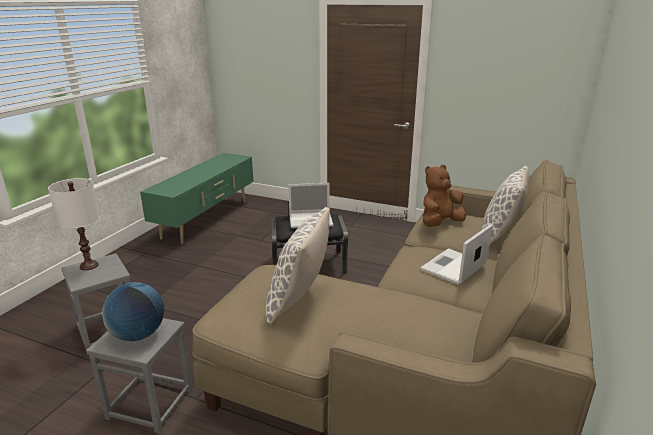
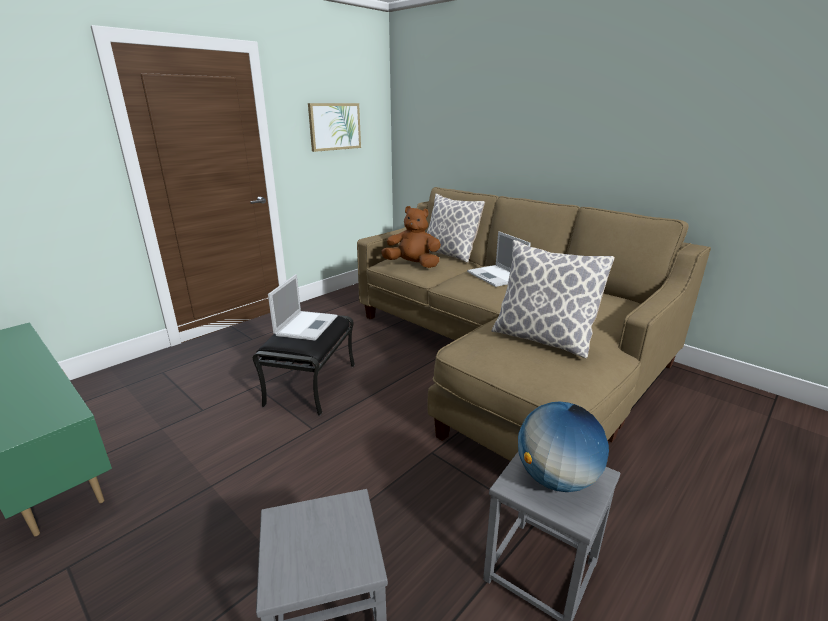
camera: 70 degrees left, 0 degrees up
(89, 265) = (288, 552): white table lamp -> none
(440, 223) = (413, 265): brown plush toy -> brown plush toy turned 120 degrees clockwise
(504, 72) = (334, 126): none -> picture

